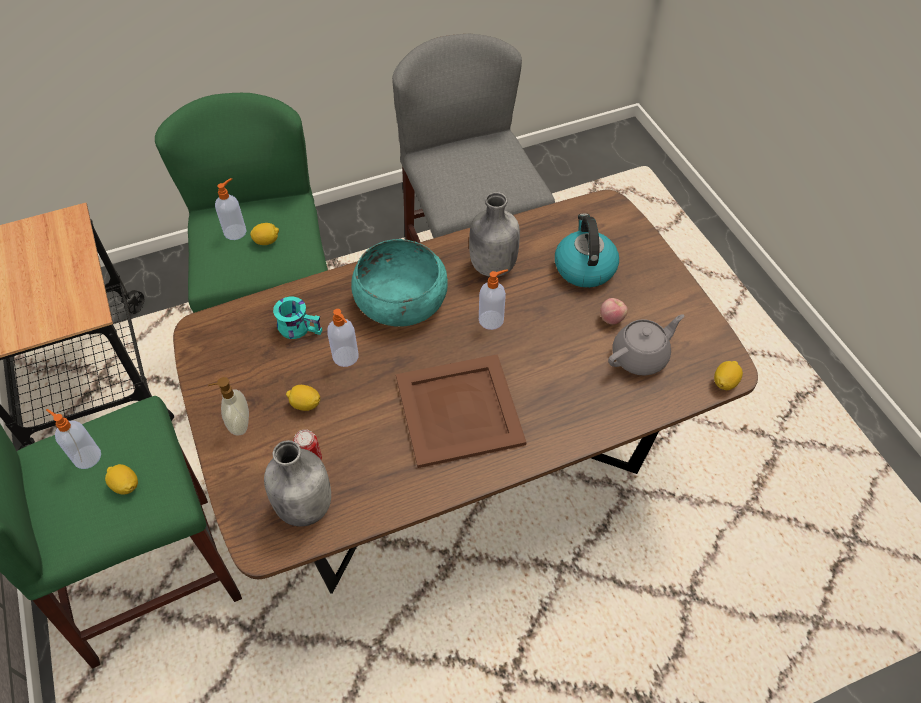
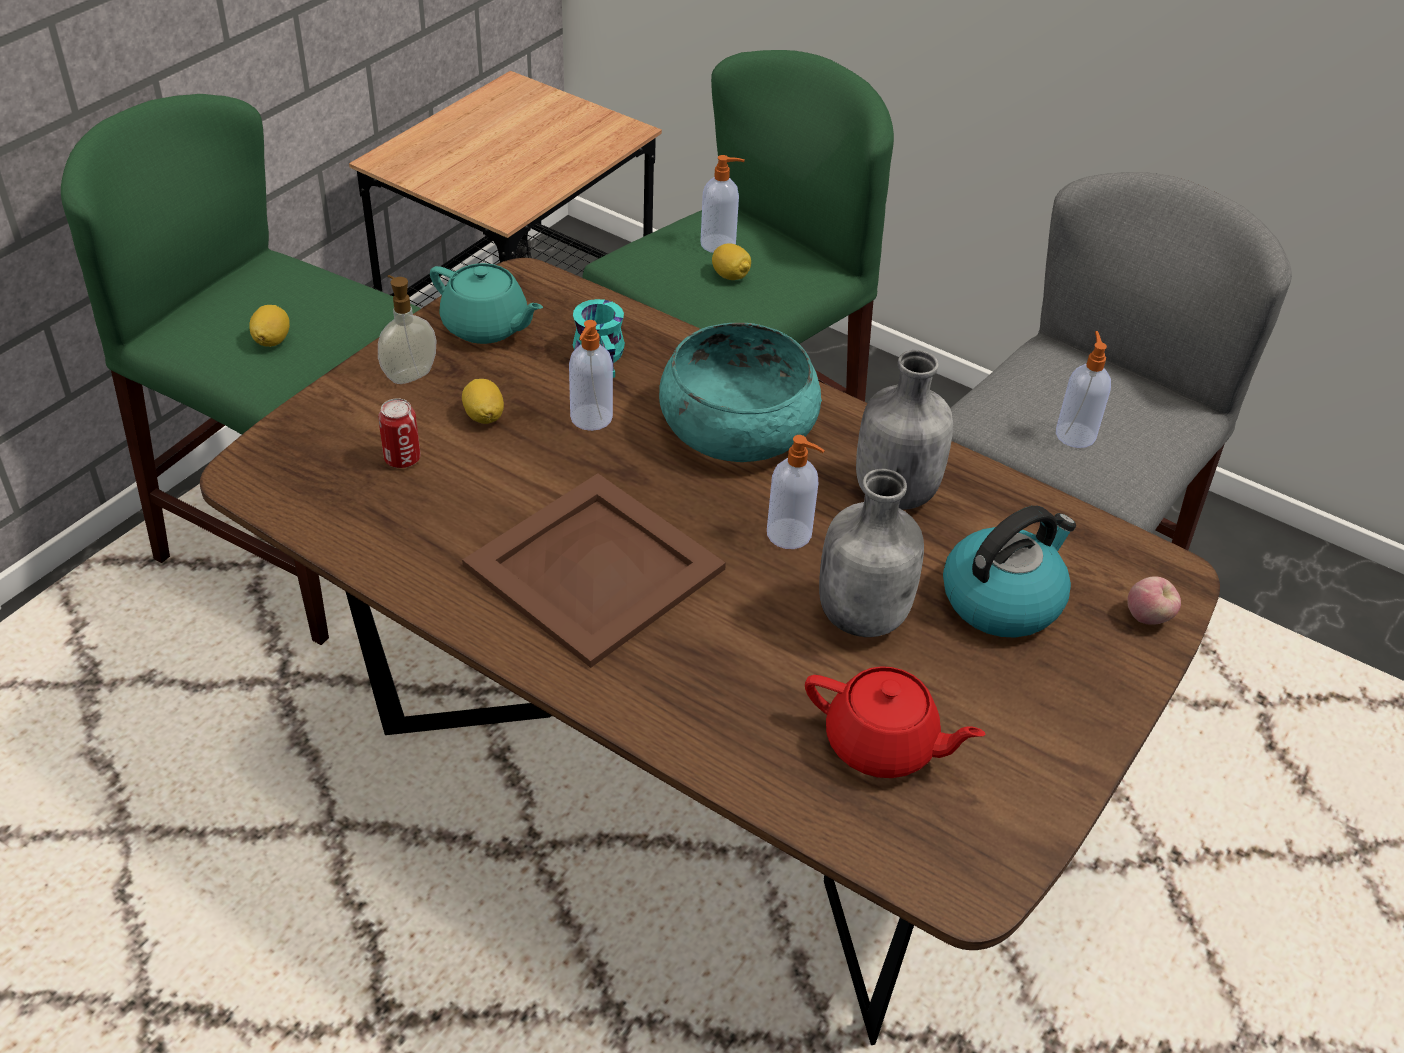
camera: 55 degrees right, 10 degrees down
(86, 456) = (290, 293): soap dispenser -> soap dispenser (1075, 434)
(228, 368) = (486, 327): none -> turquoise teapot
(305, 505) = (329, 485): grey bottle -> grey bottle (864, 615)
(611, 319) = (928, 676): apple -> apple (1148, 617)
(640, 357) = (882, 745): grey teapot -> red teapot
(725, 382) = (934, 889): lemon -> none

